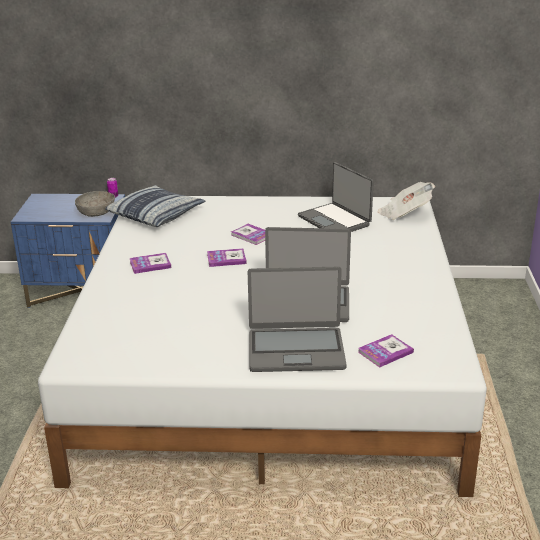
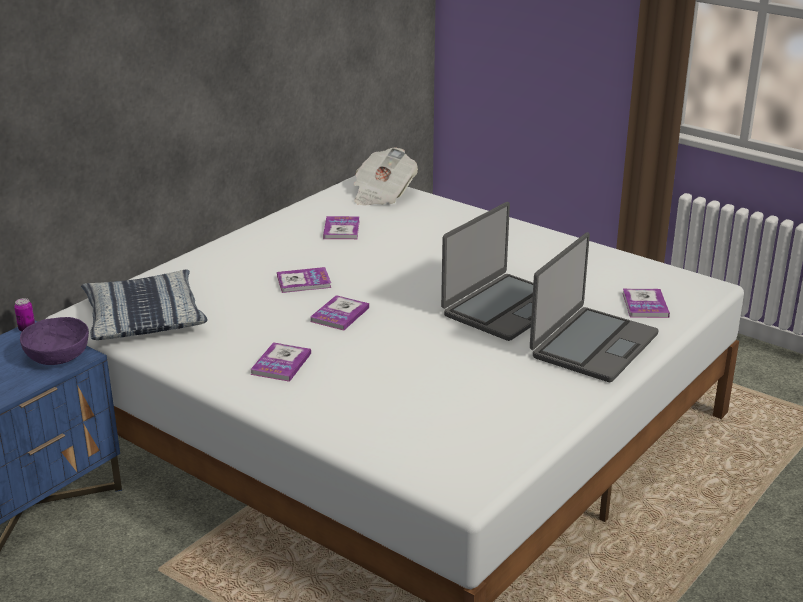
camera: 55 degrees left, 0 degrees up
(96, 213) = (57, 356): grey bowl -> purple bowl
(335, 220) = (341, 229): laptop -> book

